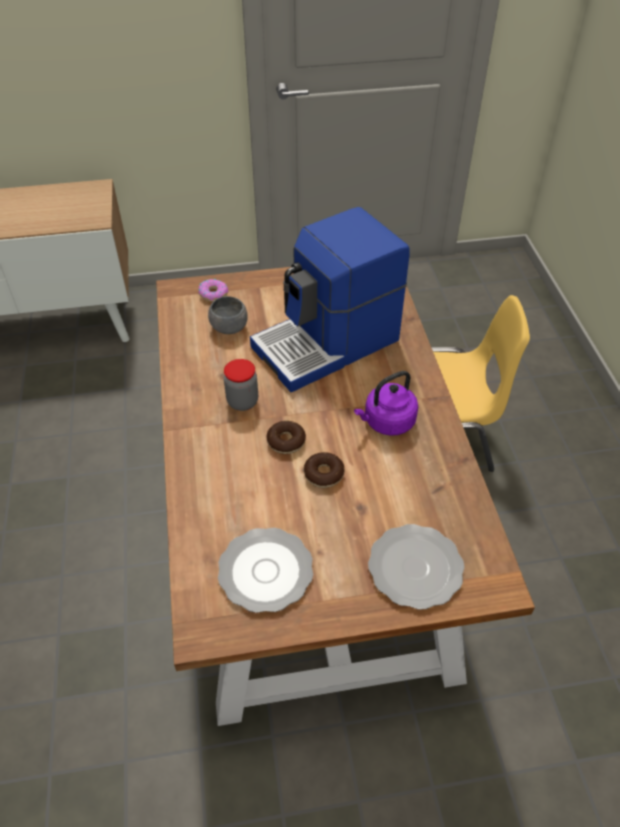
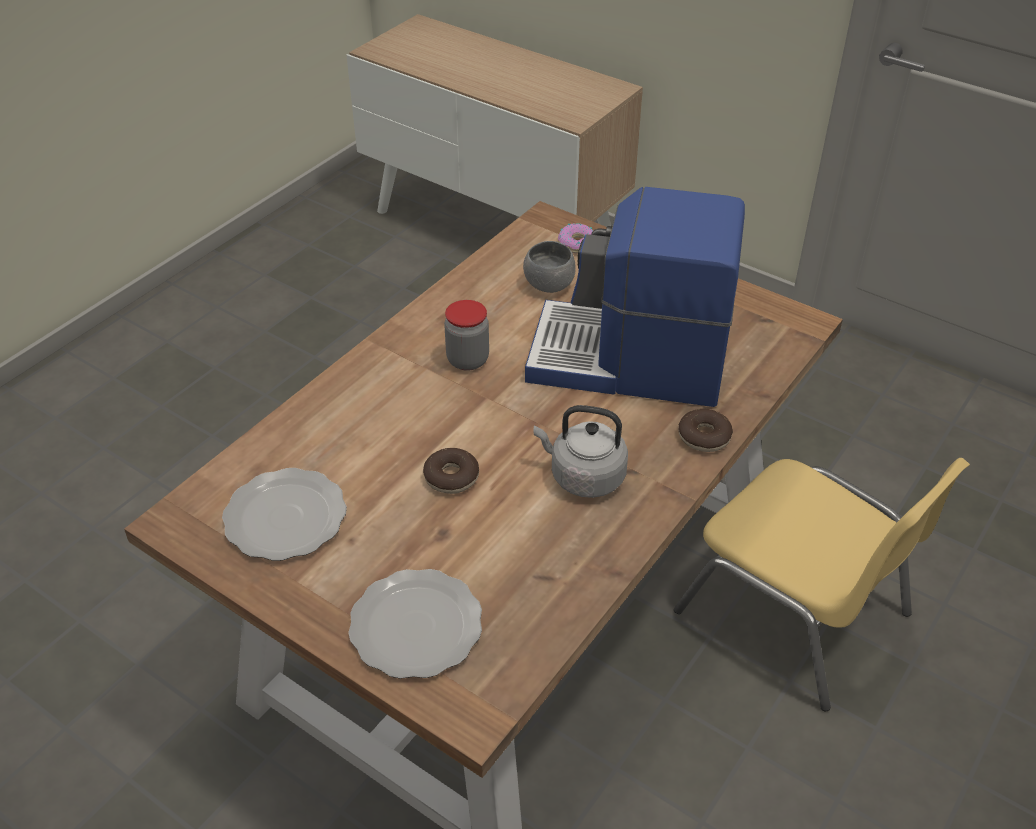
camera: 45 degrees right, 5 degrees down
(286, 441) = (458, 423): donut -> donut (704, 437)
(387, 422) = (583, 476): purple kettle -> grey kettle

